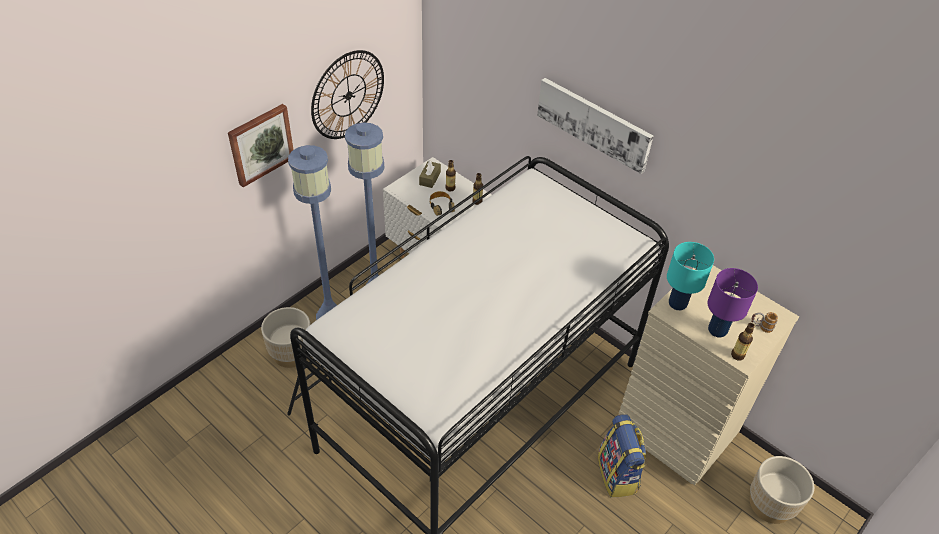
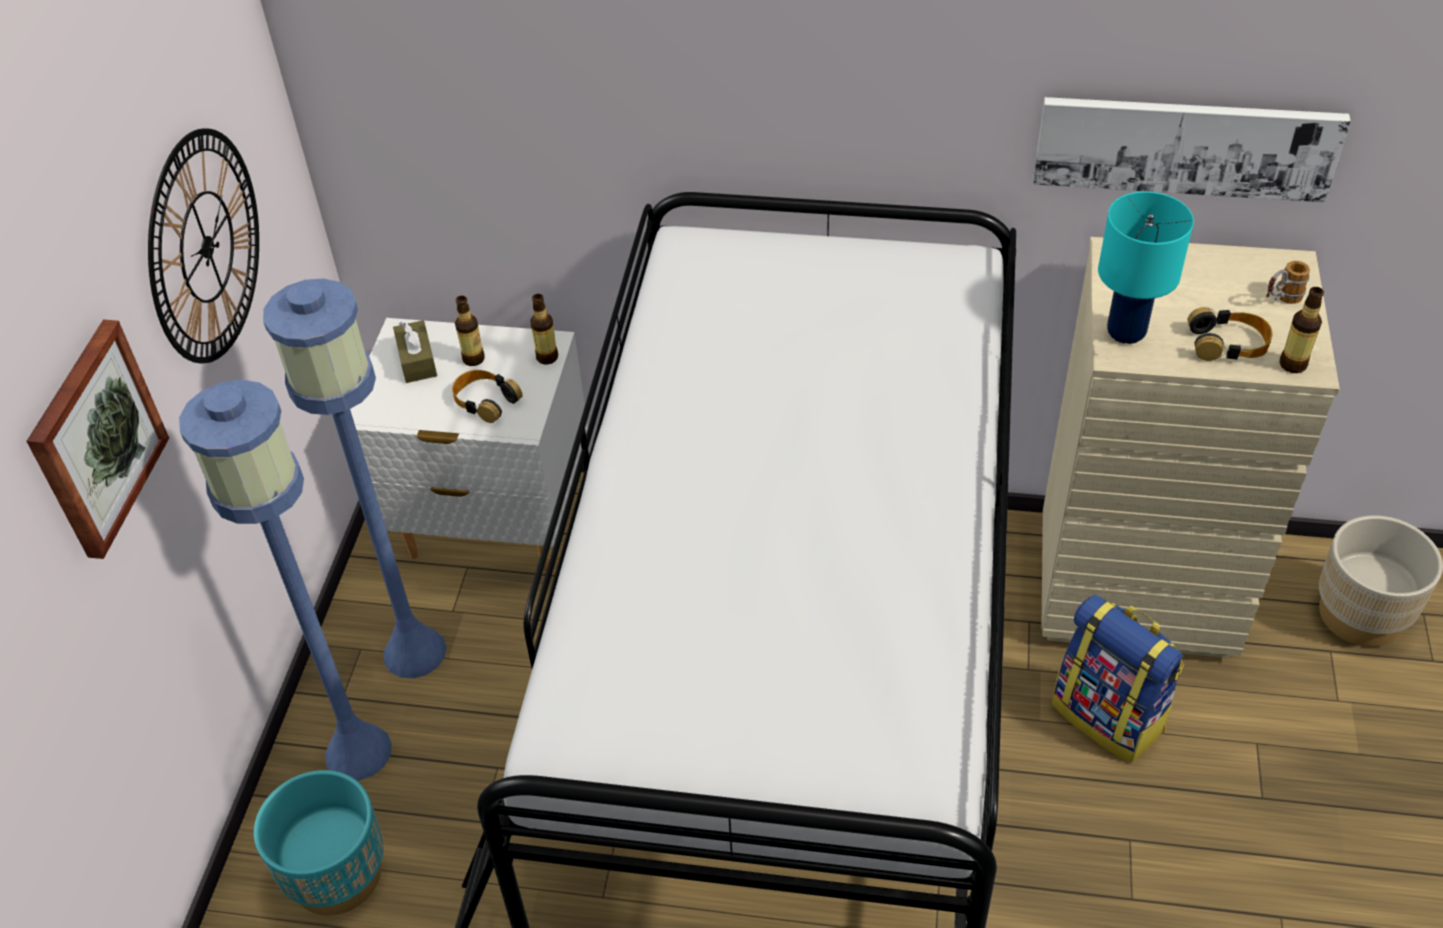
camera: 30 degrees left, 0 degrees up
(291, 353) = (336, 874): beige planter -> turquoise planter
(594, 123) = (779, 69): picture -> picture (1185, 146)
(717, 332) = (1228, 343): purple table lamp -> headphones

